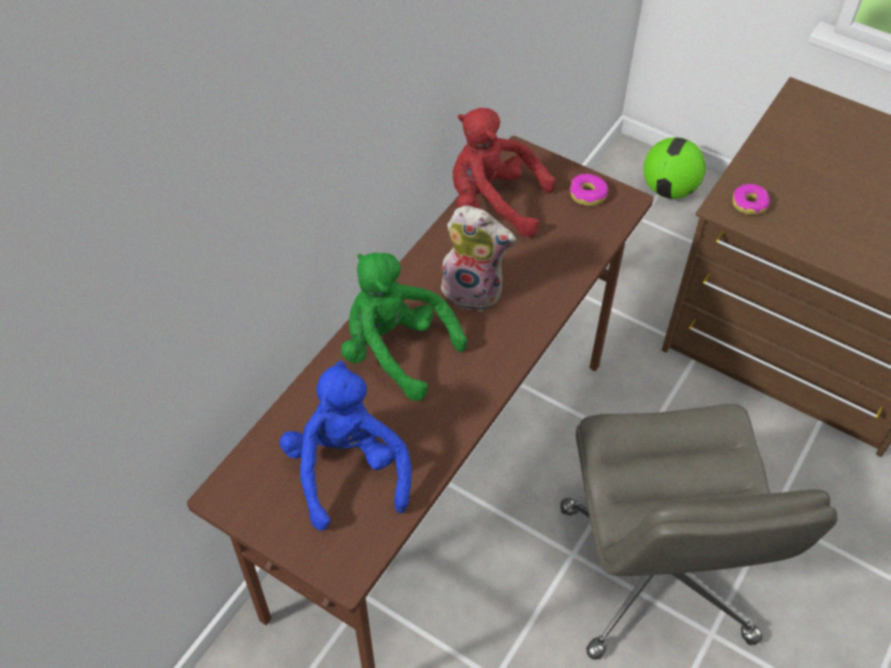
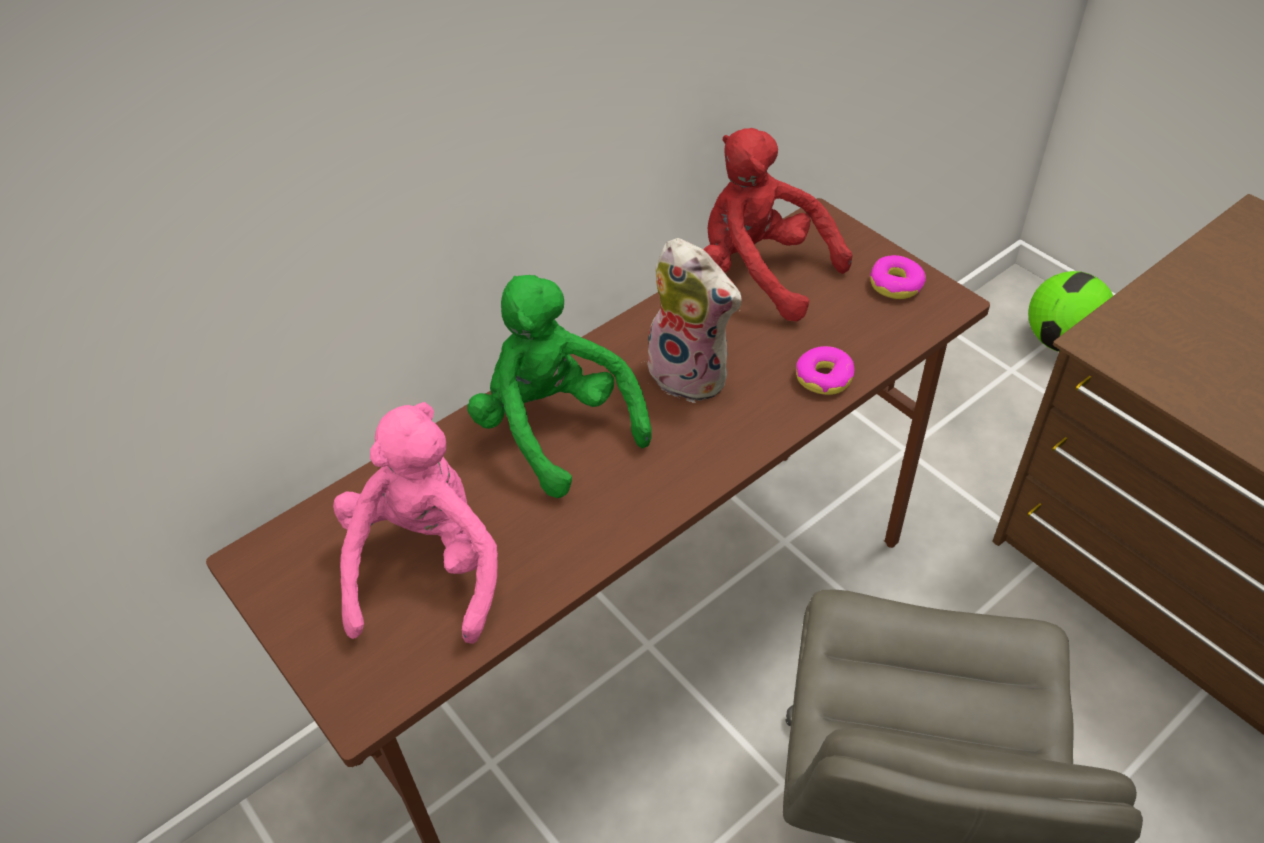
camera: 20 degrees right, 5 degrees down
(347, 469) = (426, 567): blue plush toy -> pink plush toy
(749, 204) = (1138, 343): donut -> donut (824, 377)

